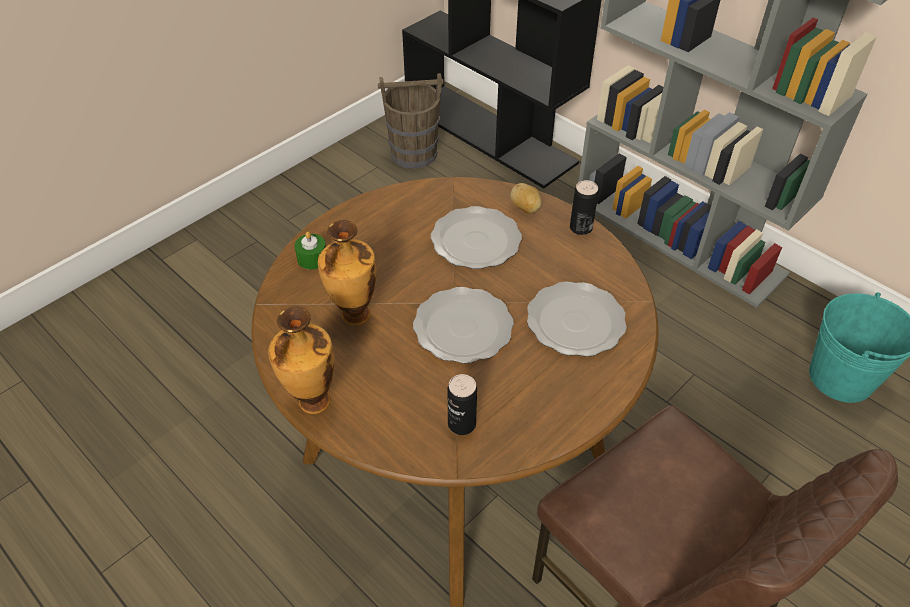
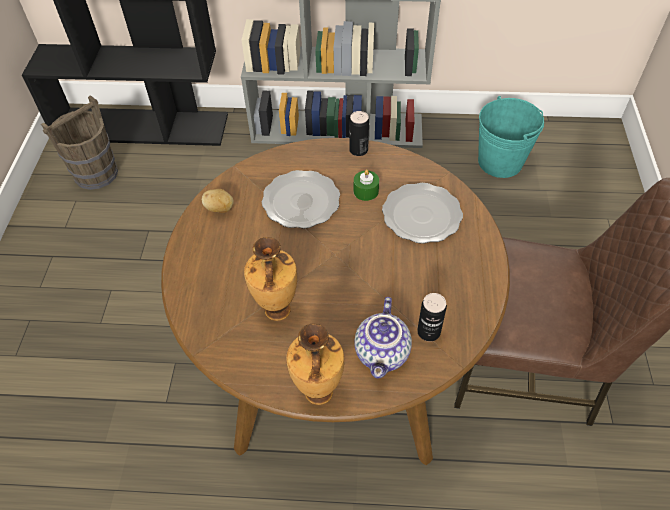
camera: 40 degrees left, 5 degrees up
(312, 258) = (197, 292): green candle -> green candle (366, 191)
(400, 412) = (383, 354): none -> teapot
(461, 327) = (358, 268): plate -> none
(525, 209) = (309, 158): potato -> potato (220, 209)

